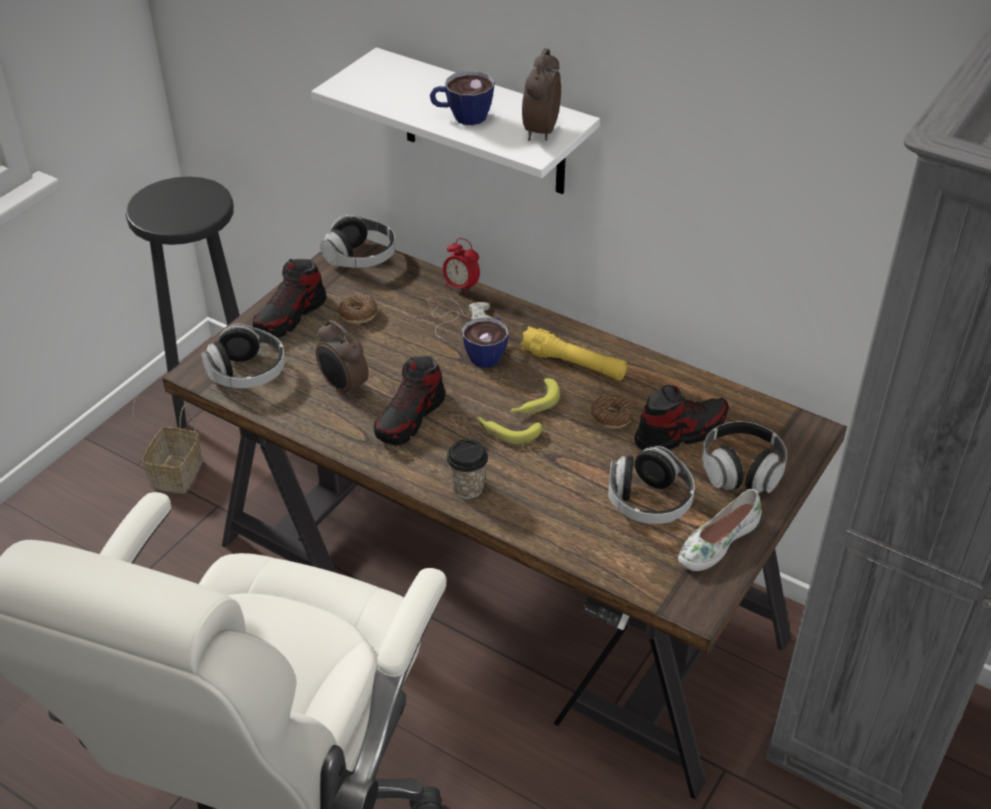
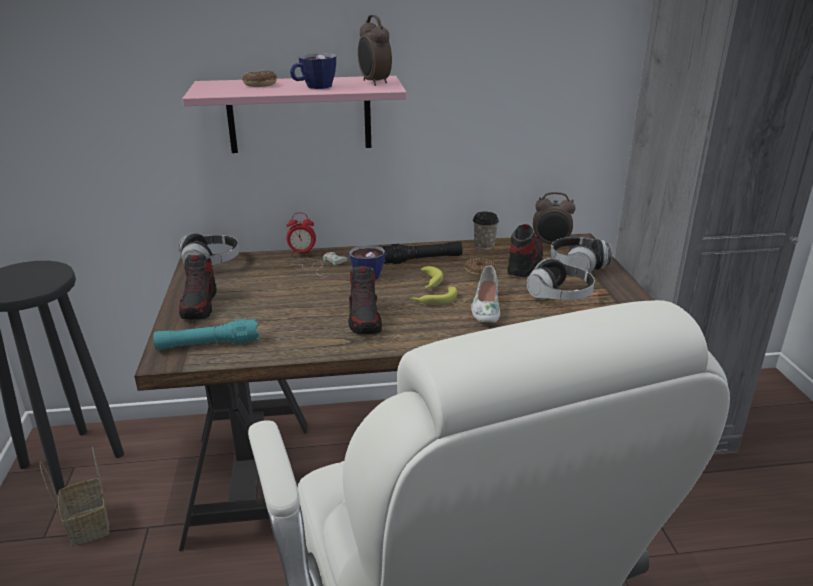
camera: 40 degrees left, 15 degrees down
(247, 373) = (208, 345): headphones -> turquoise flashlight
(343, 388) = (295, 323): alarm clock -> alarm clock (551, 244)
(358, 314) = (250, 287): donut -> donut (260, 85)
(467, 487) = (454, 333): cup -> cup (484, 246)
(484, 124) = (299, 114): white shelf -> pink shelf
(573, 364) = (422, 260): yellow flashlight -> black flashlight
(717, 541) = (618, 295): white shoe -> white shoe (485, 307)

